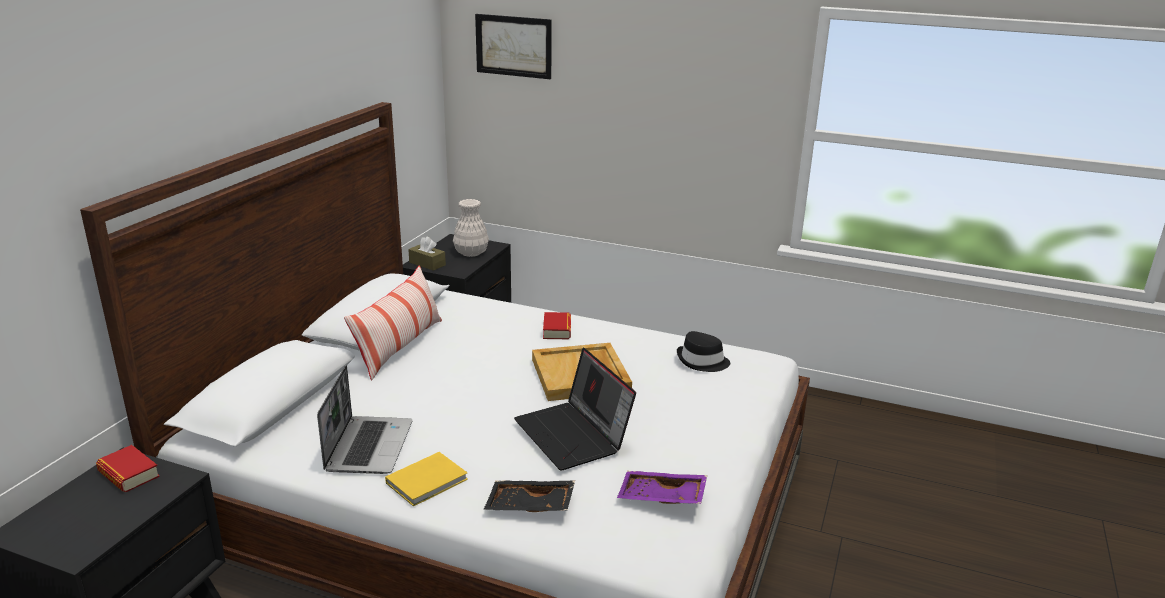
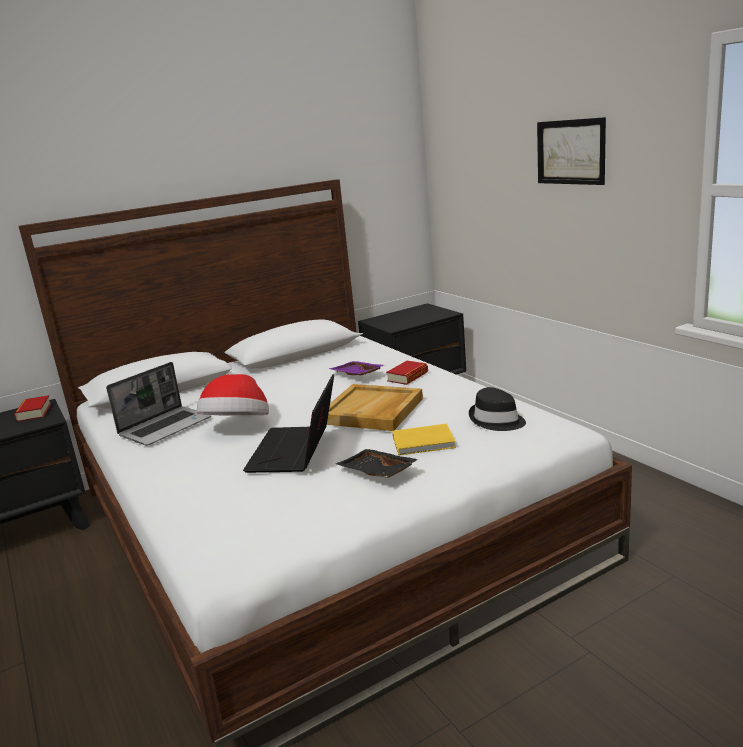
camera: 40 degrees right, 5 degrees down
(399, 347) = (281, 371): pillow -> none
(427, 263) = (379, 321): brown tissue box -> none
(429, 481) = (162, 457): yellow book -> yellow book (425, 442)
(462, 424) = (238, 426): none -> hat
(470, 253) = (422, 316): white vase -> none
(513, 46) = (465, 130): picture -> picture (570, 152)
(529, 506) = (192, 492): black tray -> black tray (376, 473)
(661, 498) = (285, 514): purple tray -> purple tray (356, 375)

